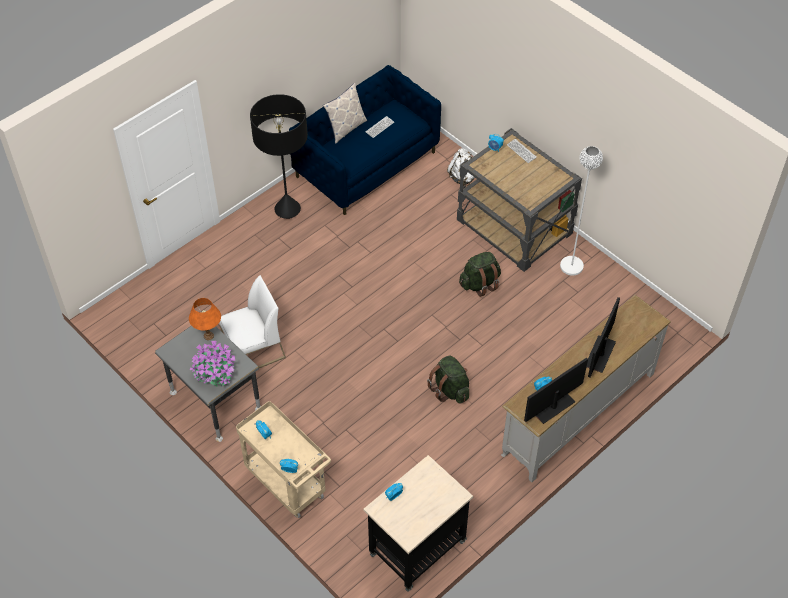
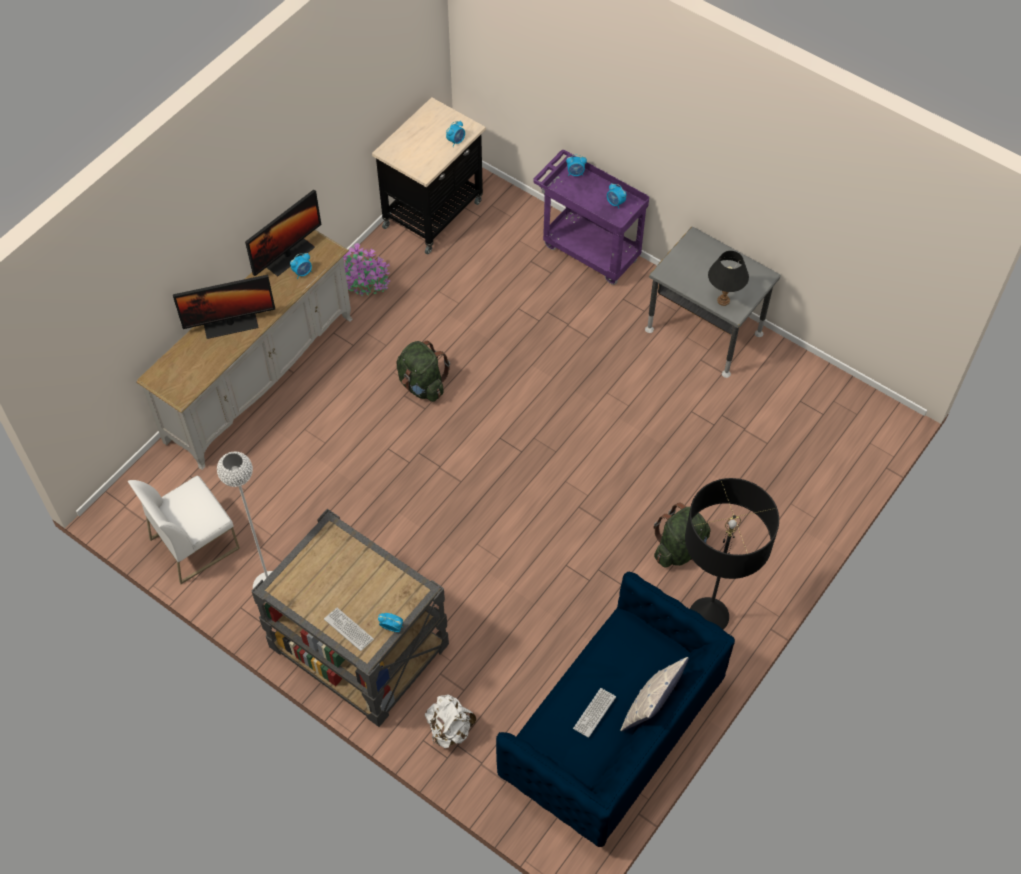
camera: 170 degrees right, 5 degrees up
(208, 336) = (723, 300): orange table lamp -> black table lamp
(215, 373) = (697, 258): potted plant -> potted plant (365, 282)
(254, 350) = (680, 398): white chair -> white chair (195, 543)
(288, 486) = (587, 252): beige cart -> purple cart
(479, 284) = (401, 538): green backpack -> green backpack (679, 549)
(600, 354) = (230, 324): monitor -> monitor turned 60 degrees clockwise

